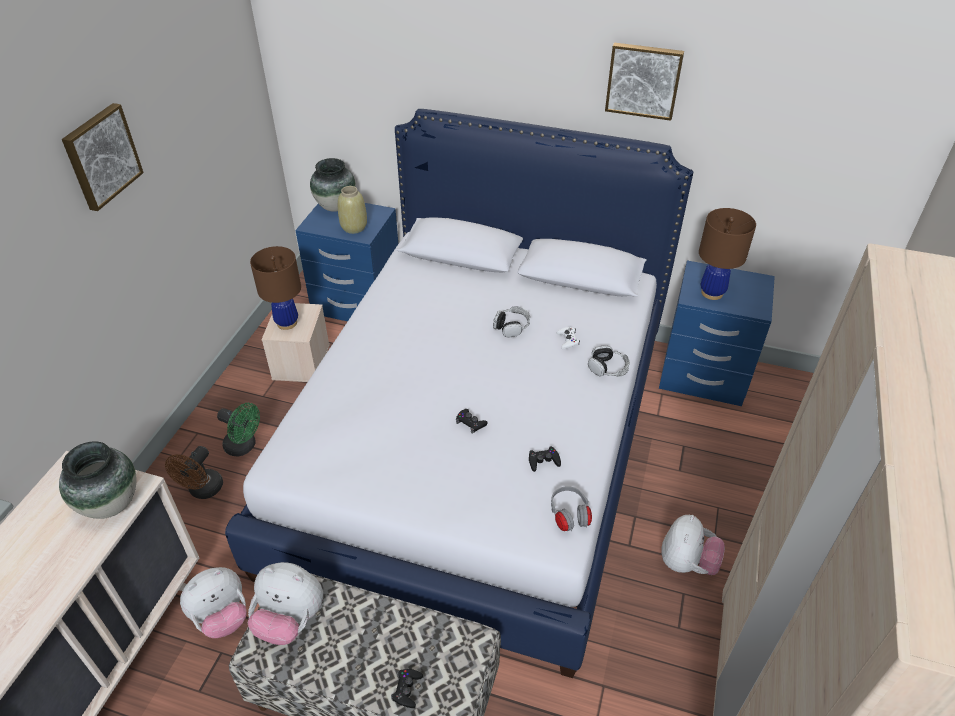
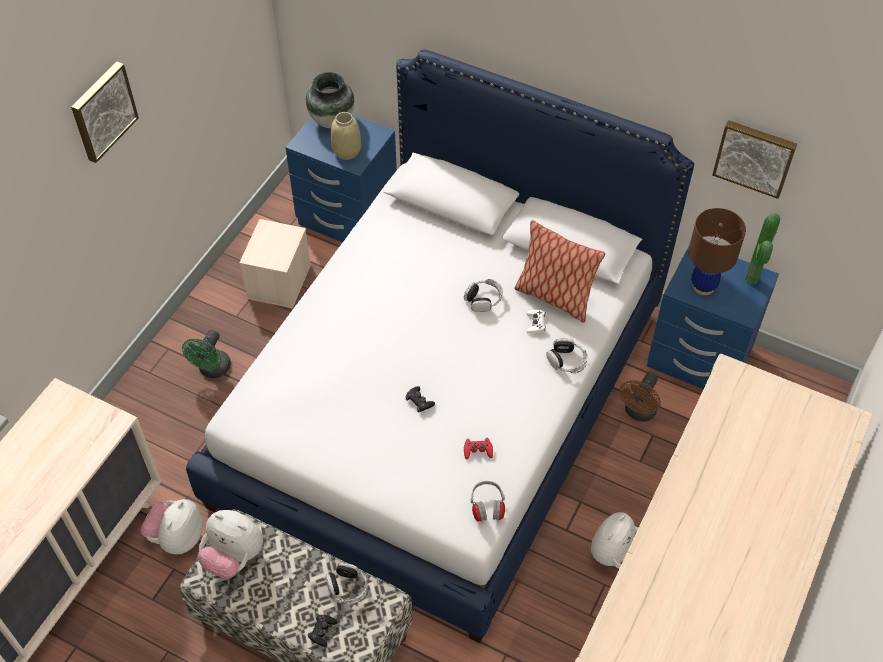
camera: 10 degrees right, 10 degrees up
(110, 504) = (91, 435): vase -> none
(203, 491) = (169, 411): brown fan -> brown fan (638, 413)
(222, 617) = (177, 537): plush toy -> plush toy turned 135 degrees clockwise
(244, 446) = (212, 370): green fan -> green fan turned 75 degrees clockwise
(287, 323) = (267, 246): brown table lamp -> none
(427, 633) = (347, 587): none -> headphones
(543, 461) = (478, 450): black game controller -> red game controller
(578, 317) = (554, 297): none -> pillow
(643, 80) = (649, 69): picture -> picture (754, 157)
(755, 283) = (754, 280): none -> potted plant

